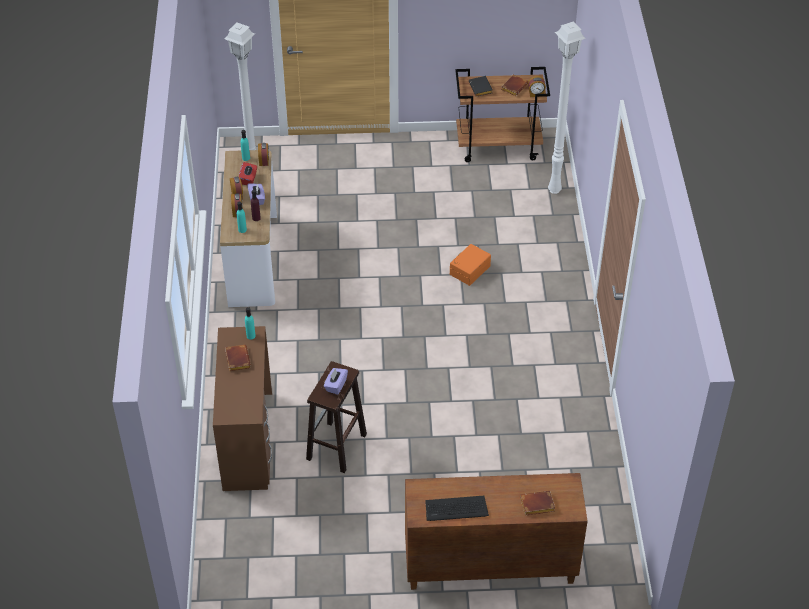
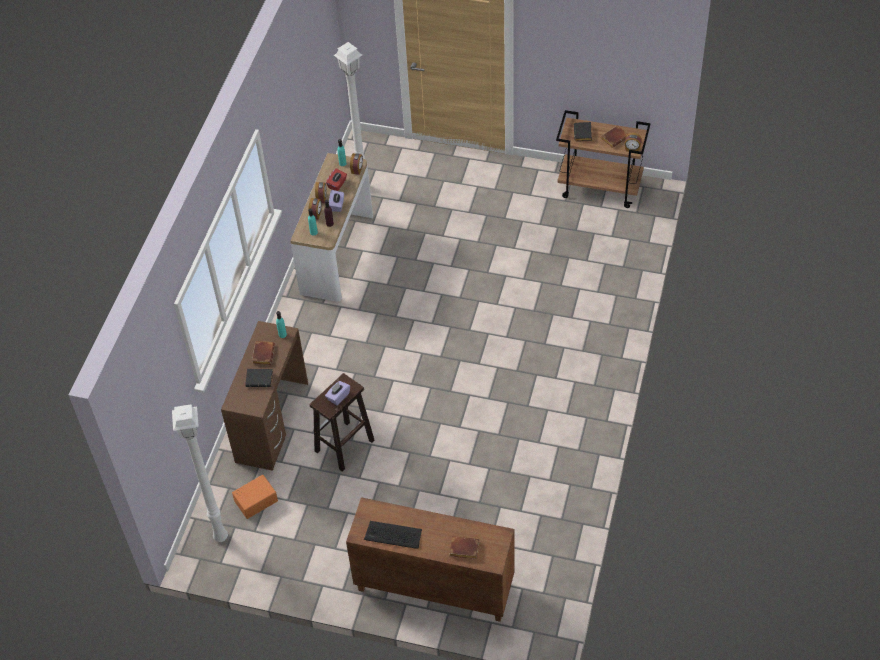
camera: 20 degrees right, 5 degrees up
(244, 385) = (260, 379): none -> black book
(469, 269) = (524, 304): orange storage box -> orange storage box (255, 500)
(554, 191) = (634, 243): white floor lamp -> white floor lamp (220, 538)

